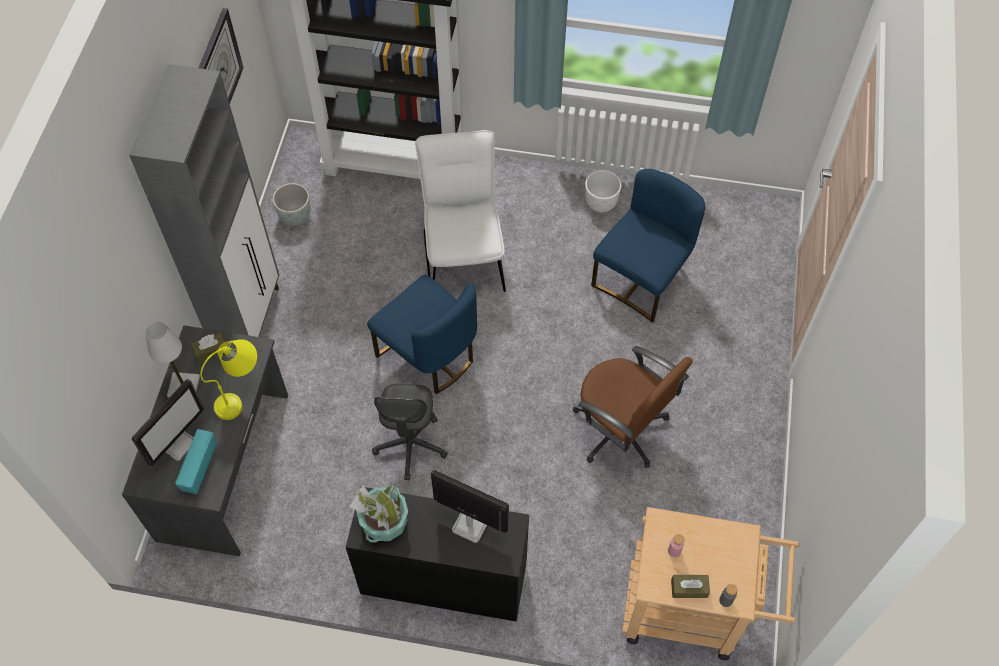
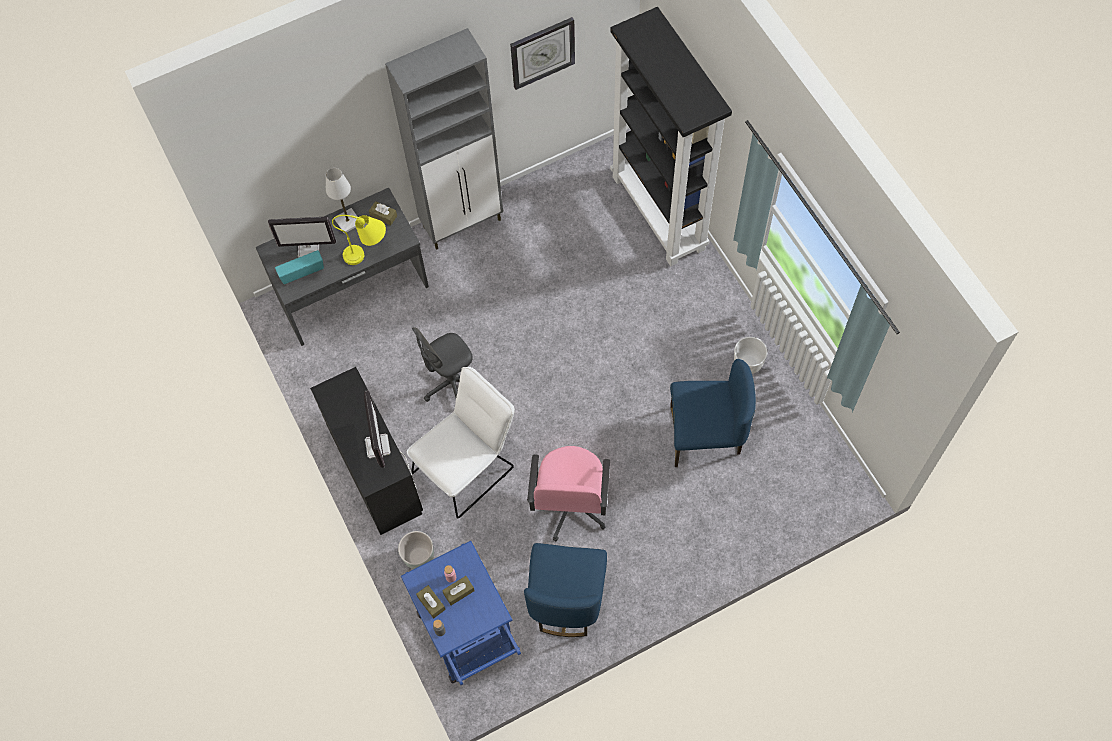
camera: 55 degrees right, 5 degrees up
(295, 217) = (563, 186): grey planter -> grey planter (418, 557)
(384, 521) = (343, 396): potted plant -> none
(428, 355) = (526, 345): blue chair -> blue chair (566, 600)
(463, 255) = (623, 308): white chair -> white chair (468, 466)
(621, 430) = (570, 504): brown office chair -> pink office chair
(693, 611) = (470, 639): beige cart -> blue cart
(696, 554) = (459, 592): none -> brown tissue box

